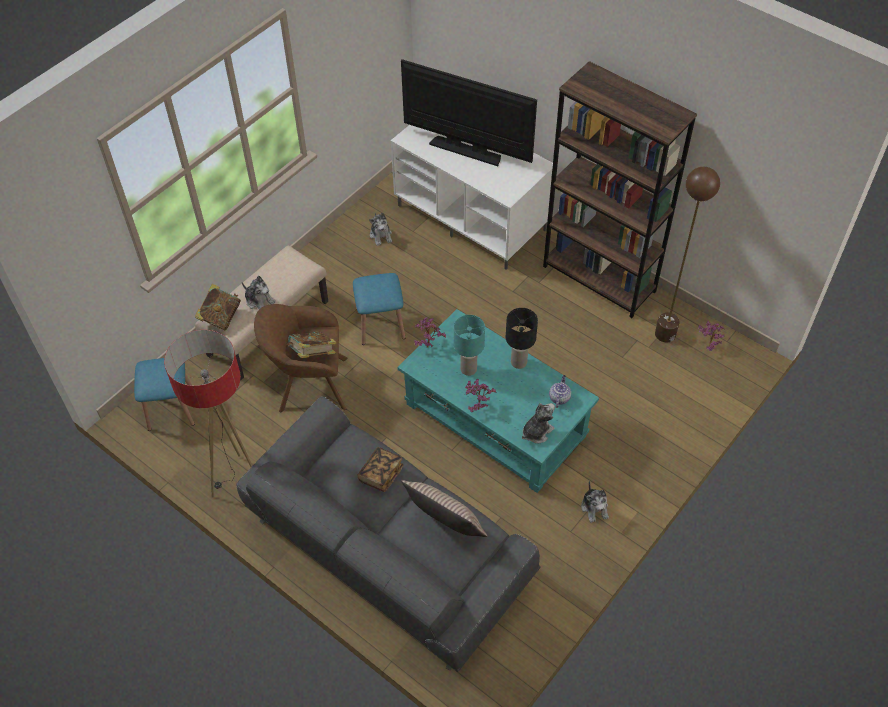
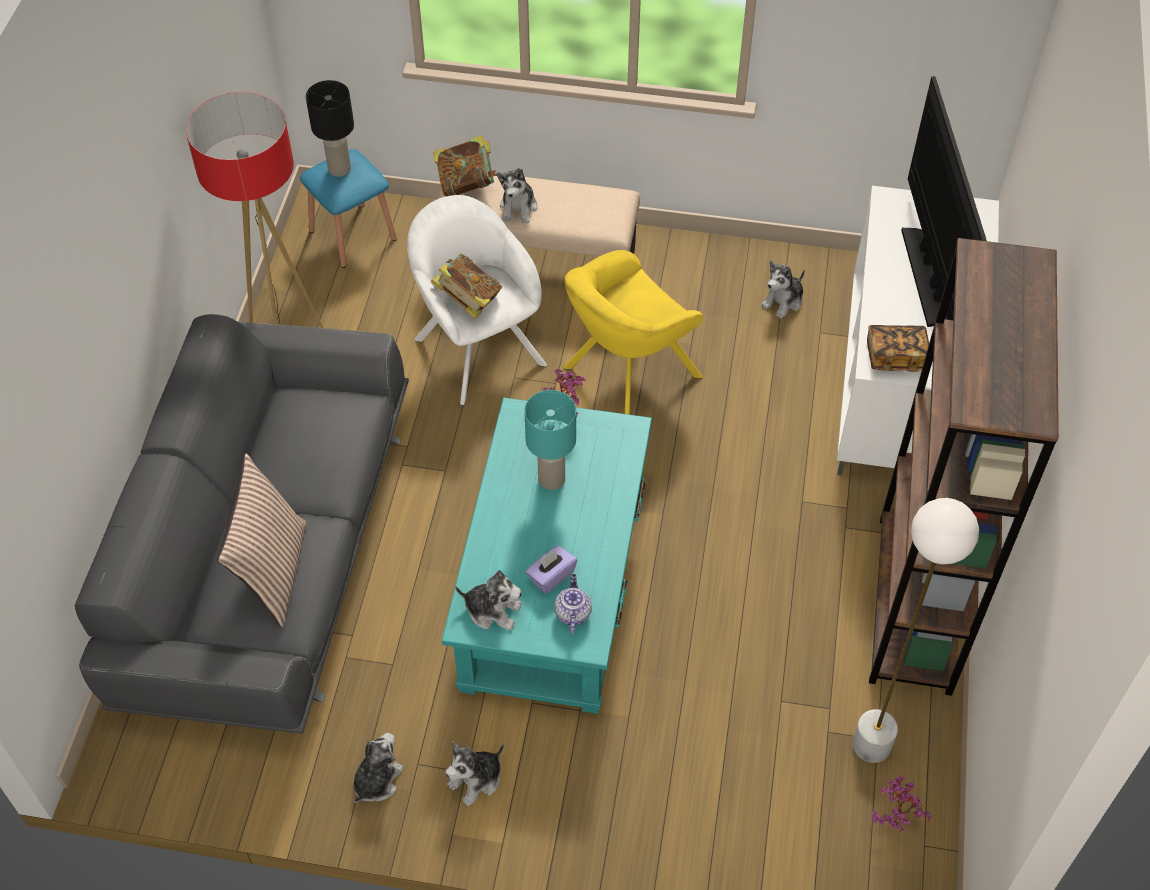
camera: 60 degrees right, 0 degrees up
(308, 384) = (476, 347): brown armchair -> white armchair
(380, 325) = (626, 375): blue stool -> yellow armchair
(381, 474) = (316, 461): book -> book (895, 356)
(477, 406) = (493, 519): potted plant -> none
(519, 362) = (605, 534): black table lamp -> black table lamp (340, 169)
(531, 397) = (551, 576): none -> purple tissue box
(559, 397) = (572, 613): teapot -> teapot turned 75 degrees counterclockwise
(569, 555) = (376, 780): none -> plush toy
(665, 334) = (871, 745): brown floor lamp -> white floor lamp

